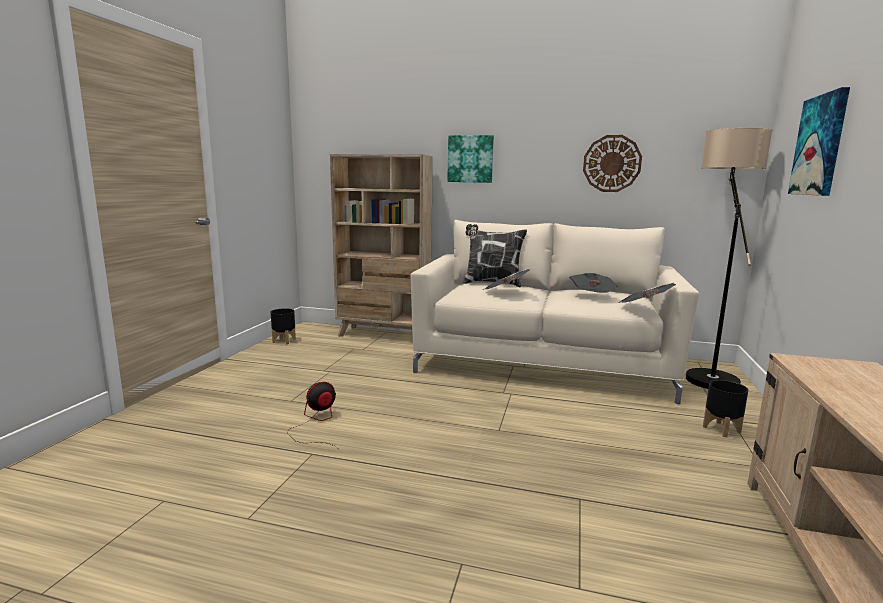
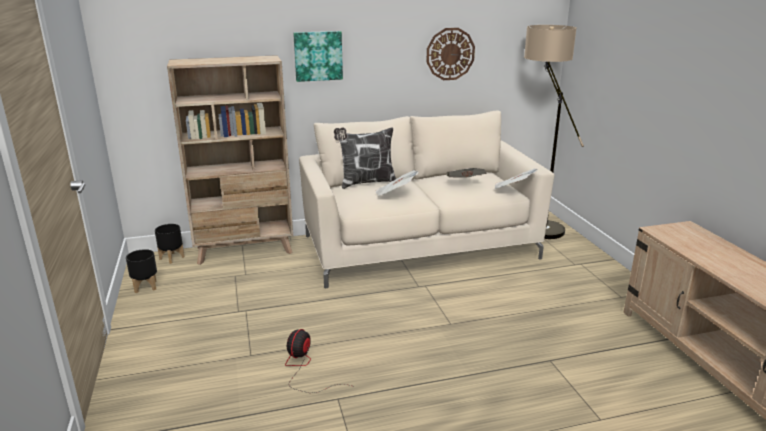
camera: 30 degrees left, 10 degrees up
(721, 429) = (580, 273): black planter -> black planter (171, 258)
(819, 145) = (623, 54): picture -> none

